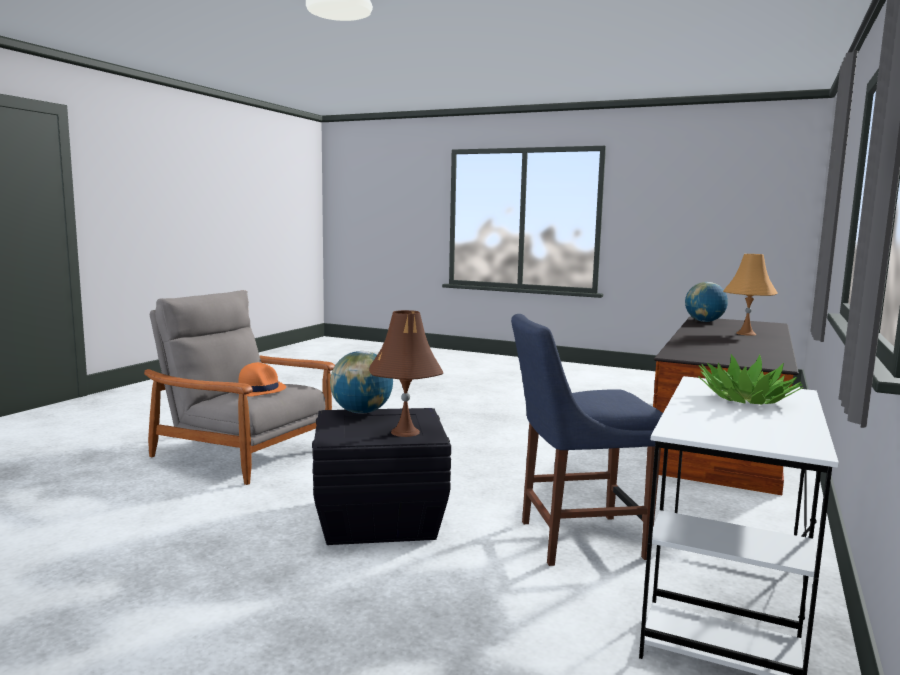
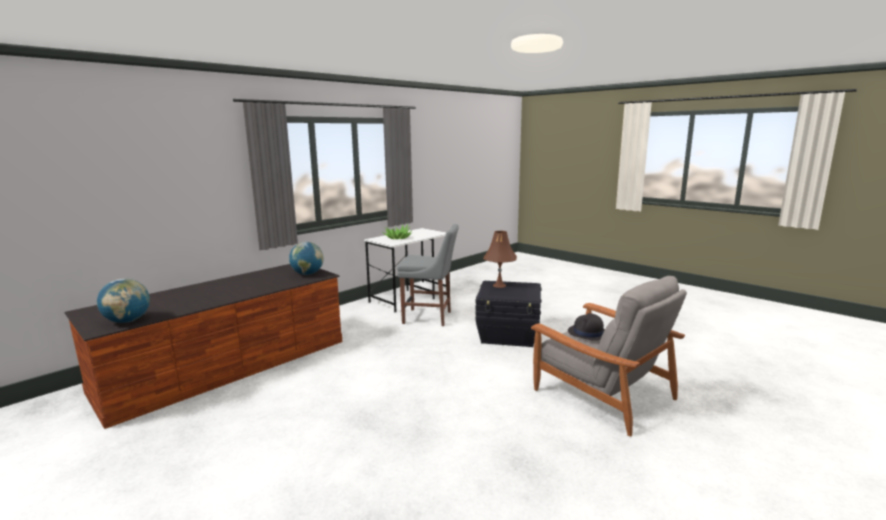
camera: 160 degrees left, 5 degrees up
(258, 389) = (588, 333): orange hat -> black hat
(361, 412) = (517, 297): globe -> globe (307, 274)
(575, 539) = (430, 317): blue chair -> grey chair
(746, 333) = (184, 295): orange table lamp -> none

